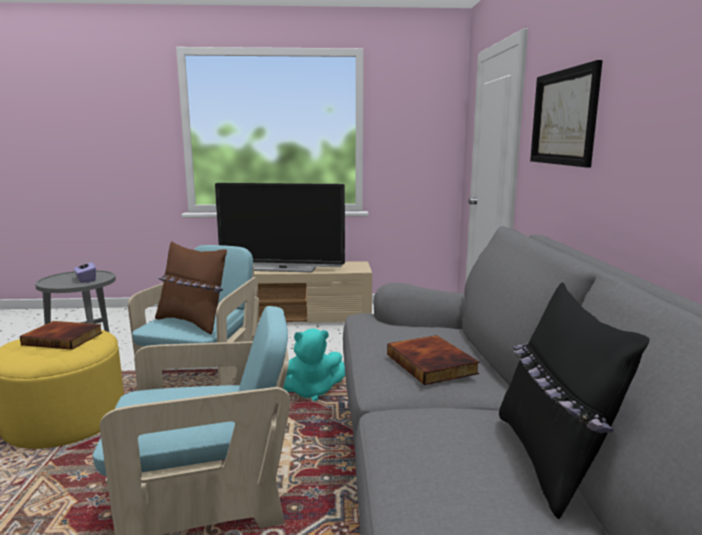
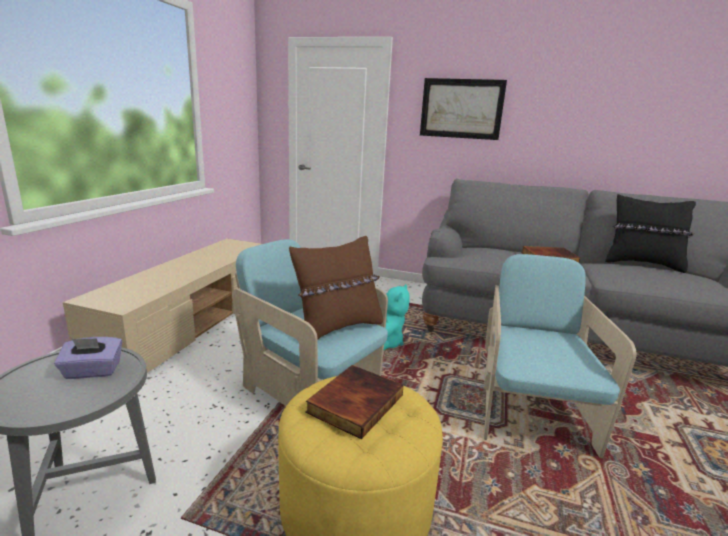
camera: 70 degrees left, 5 degrees up
(282, 269) = (196, 267): television -> none

